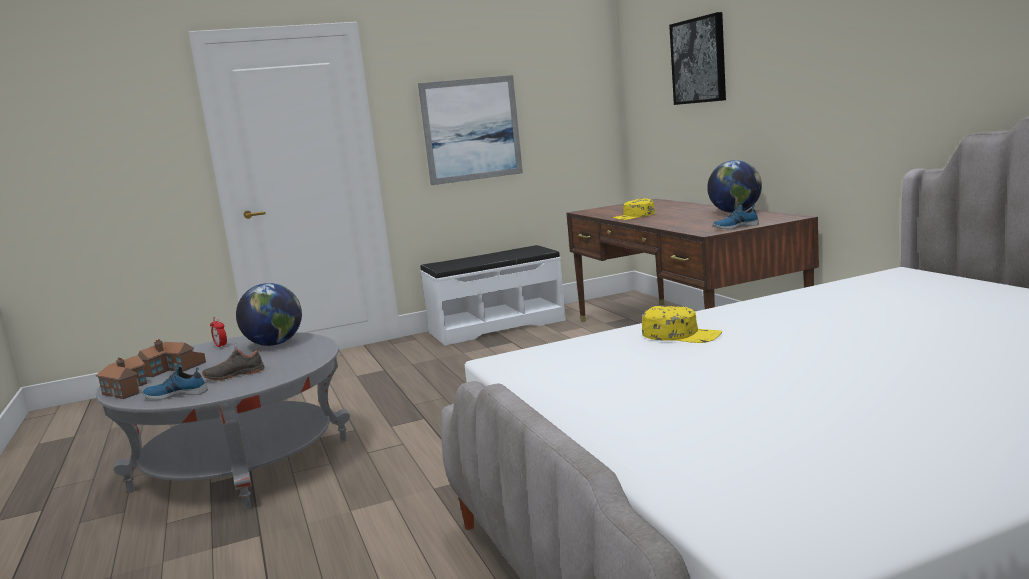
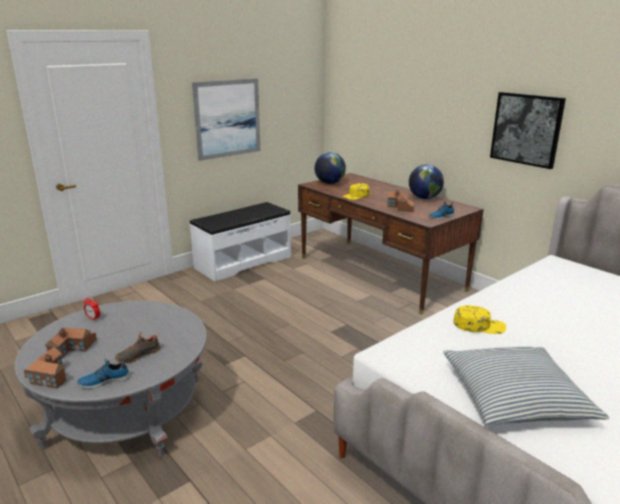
camera: 20 degrees left, 10 degrees up
(274, 344) = (141, 316): globe -> globe (329, 183)
(646, 401) = (515, 397): none -> pillow
(684, 222) = (400, 208): none -> toy house
(699, 60) = (398, 87): picture -> picture (526, 129)

